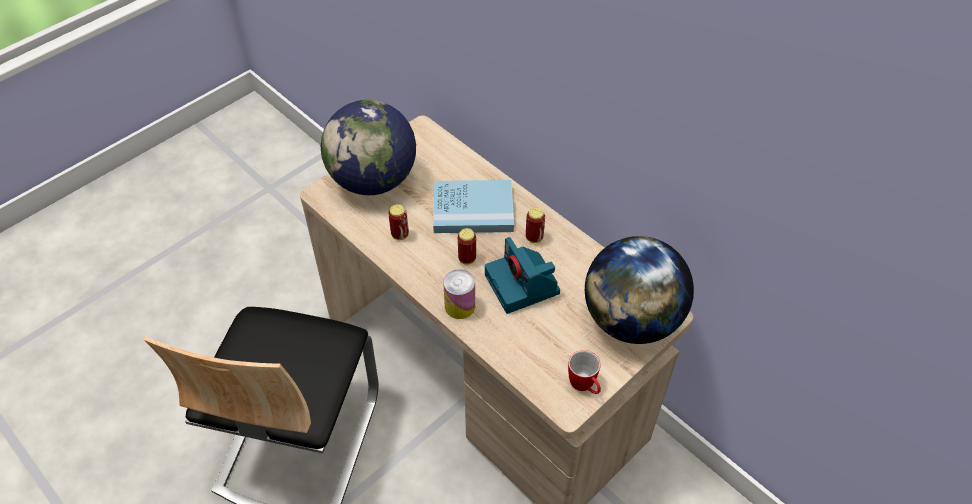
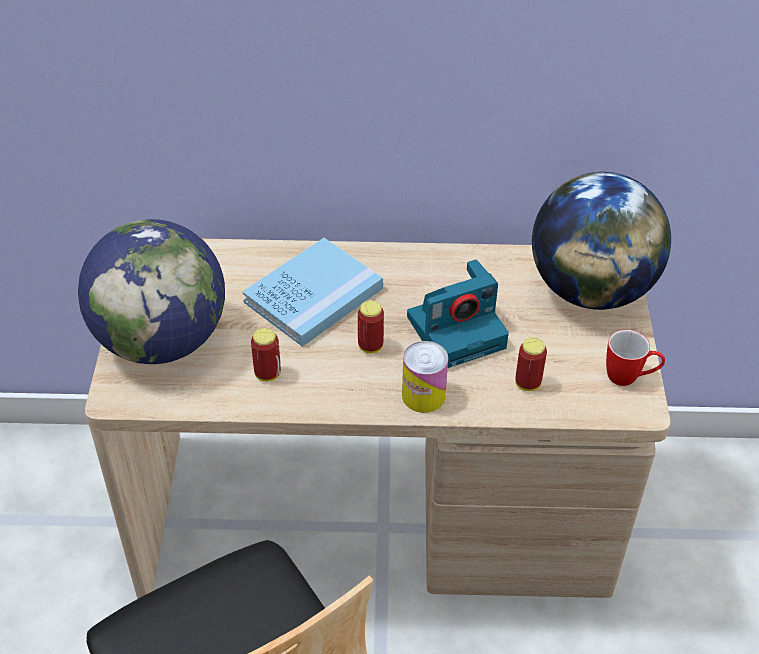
camera: 45 degrees left, 5 degrees down
(523, 285) = (457, 330): camera -> camera turned 45 degrees counterclockwise
(534, 237) = (410, 280): can -> can (527, 383)

